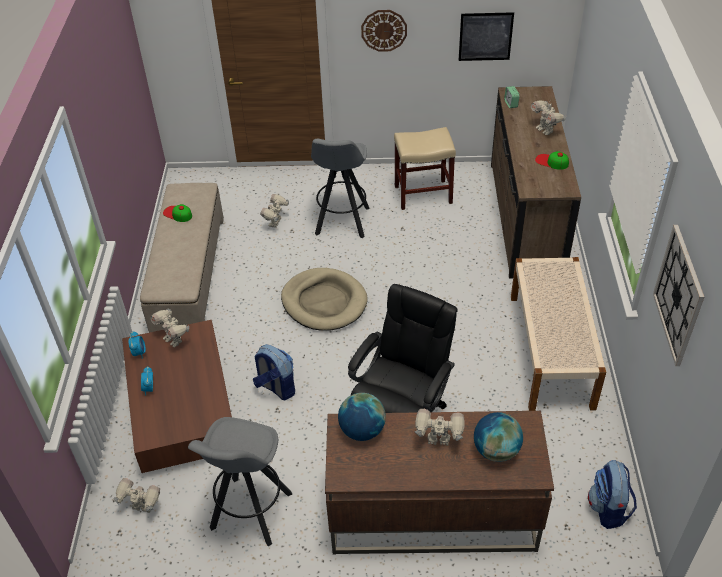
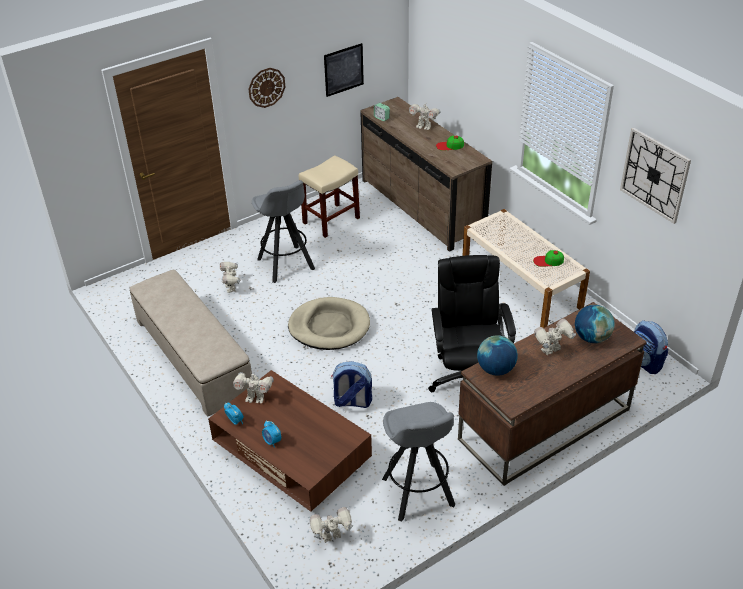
camera: 35 degrees left, 5 degrees down
(177, 214) = (165, 304): cap -> cap (548, 261)

